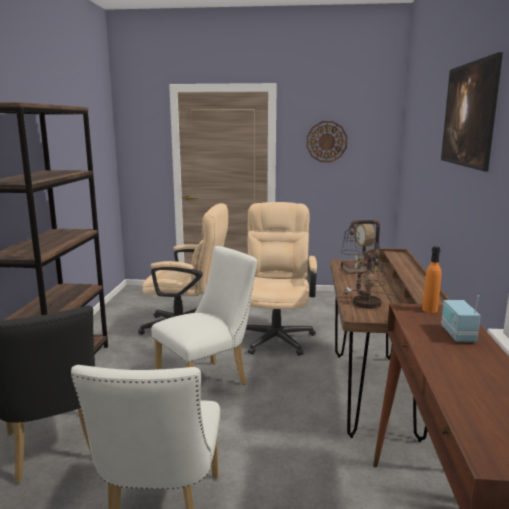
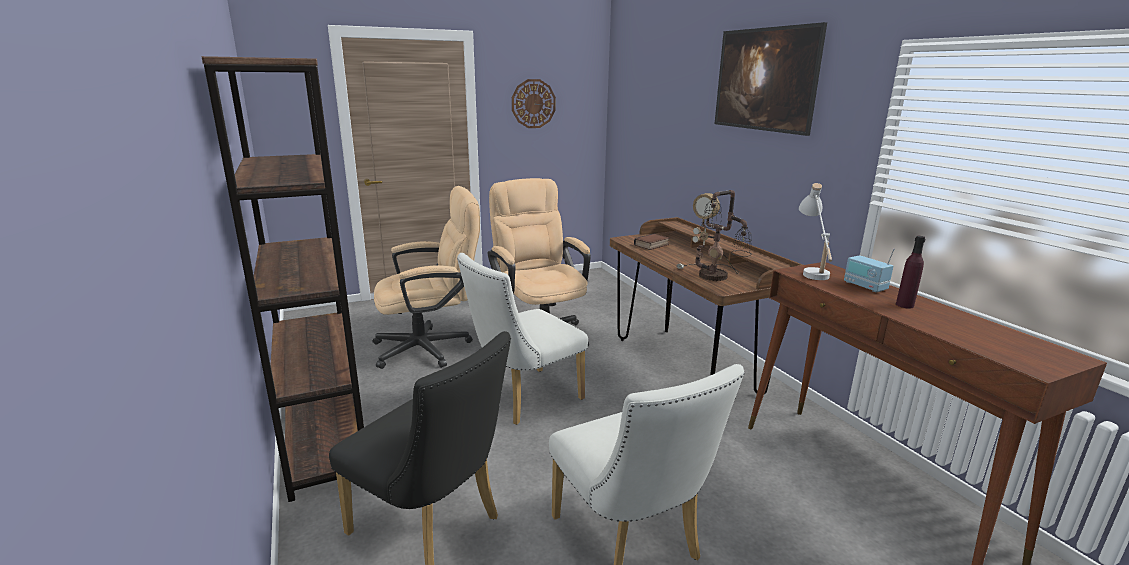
camera: 30 degrees left, 5 degrees up
(208, 381) = (523, 399): white chair -> white chair turned 150 degrees counterclockwise
(430, 310) = (811, 270): orange bottle -> white table lamp
(465, 360) = (904, 305): none -> purple bottle

